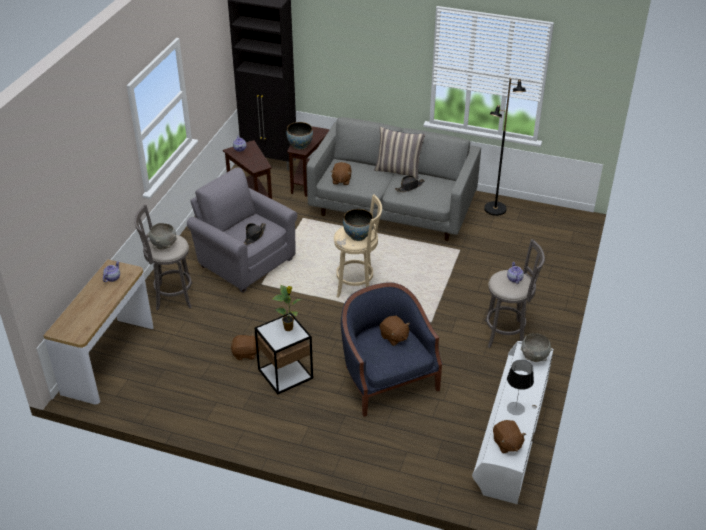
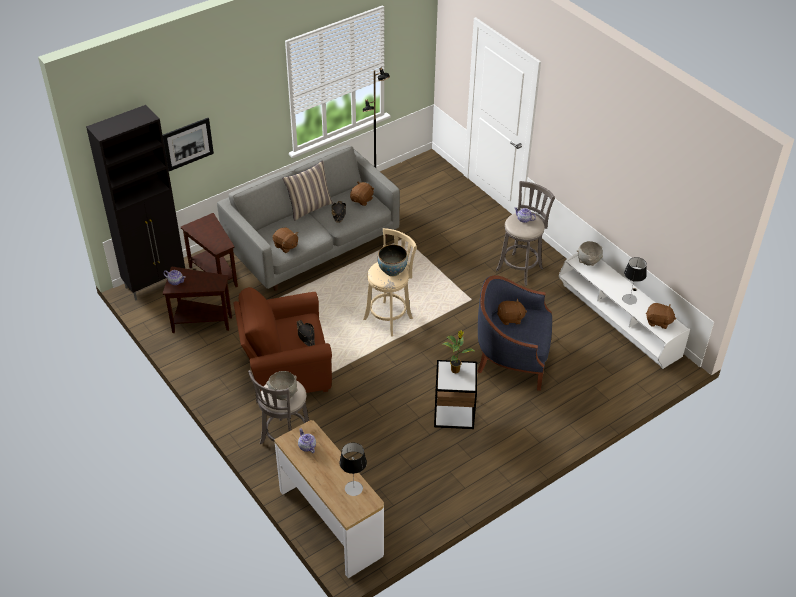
camera: 55 degrees left, 5 degrees up
(87, 321) = (353, 488): none -> table lamp
(244, 261) = (285, 370): grey armchair -> brown armchair
(246, 354) = (408, 426): brown plush toy -> brown plush toy (362, 200)
(300, 146) = (216, 242): bowl -> none
(326, 56) = (188, 144): none -> picture

